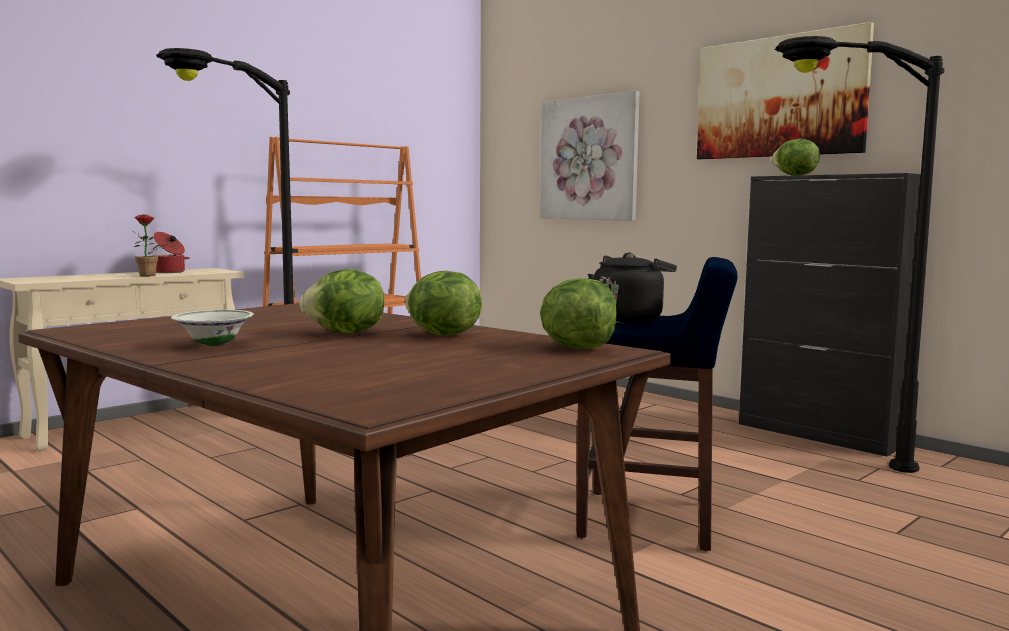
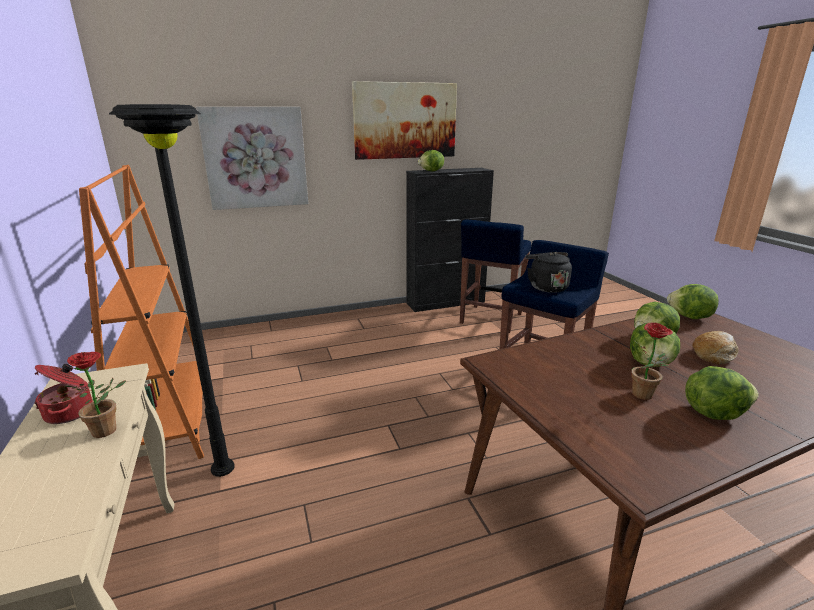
camera: 65 degrees left, 15 degrees up
(214, 345) = (713, 412): white bowl -> lettuce
(245, 331) = (645, 397): none -> potted plant
(414, 351) = (714, 354): none -> bread
(817, 467) = (490, 319): black floor lamp -> blue stool

